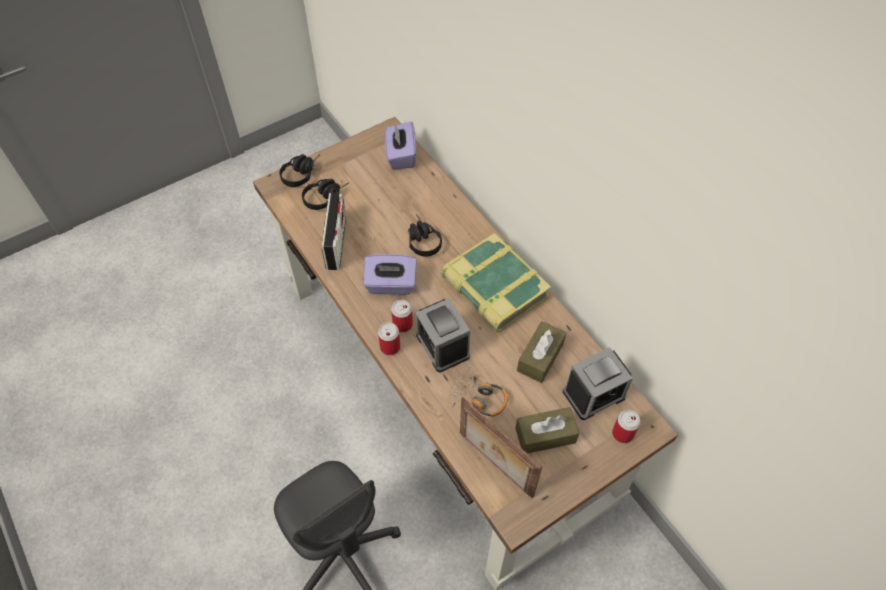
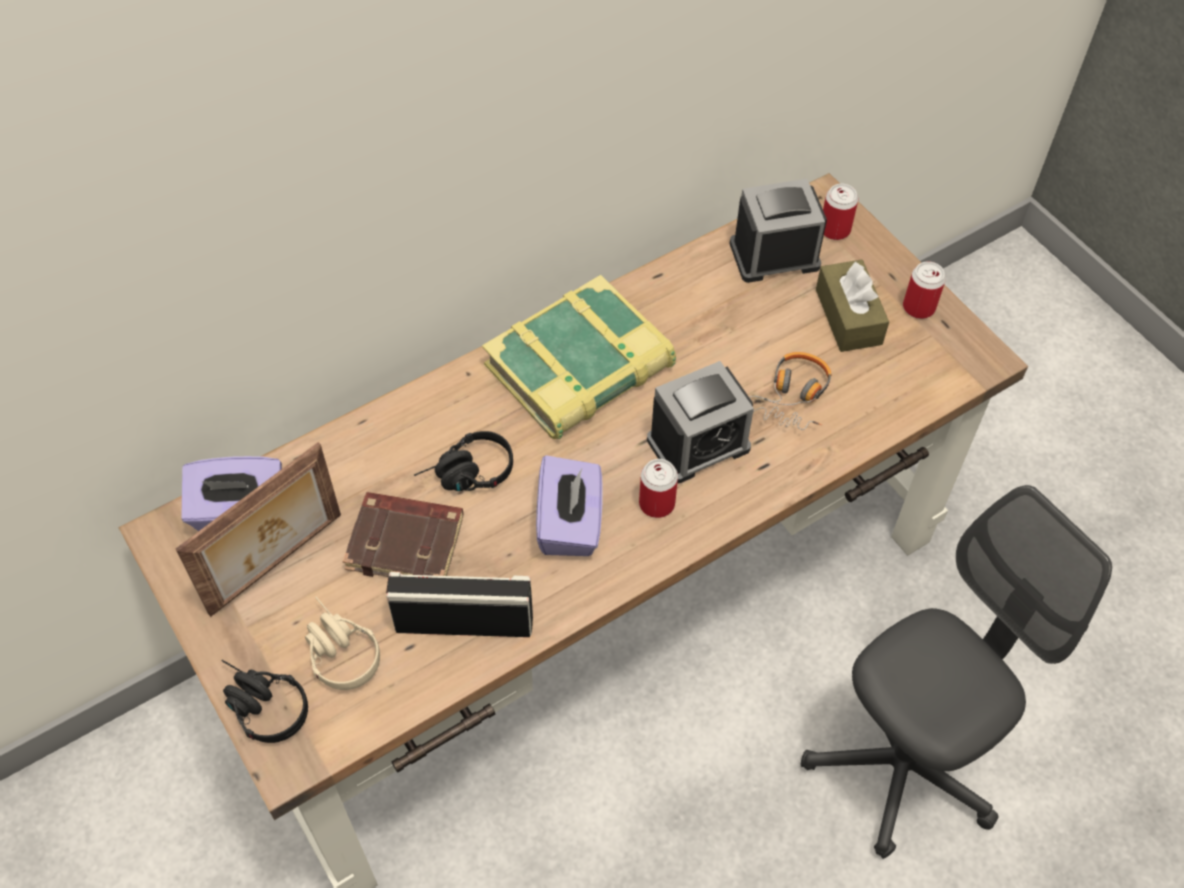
camera: 90 degrees left, 0 degrees up
(326, 196) = (336, 650): black headphones -> beige headphones
(382, 218) = (407, 542): none -> brown book
(390, 347) = (704, 522): can -> can (918, 307)
(494, 465) = (904, 380): picture frame -> picture frame (278, 565)
(540, 357) = (714, 314): brown tissue box -> none
(594, 394) = (774, 255): alarm clock -> alarm clock turned 75 degrees counterclockwise

